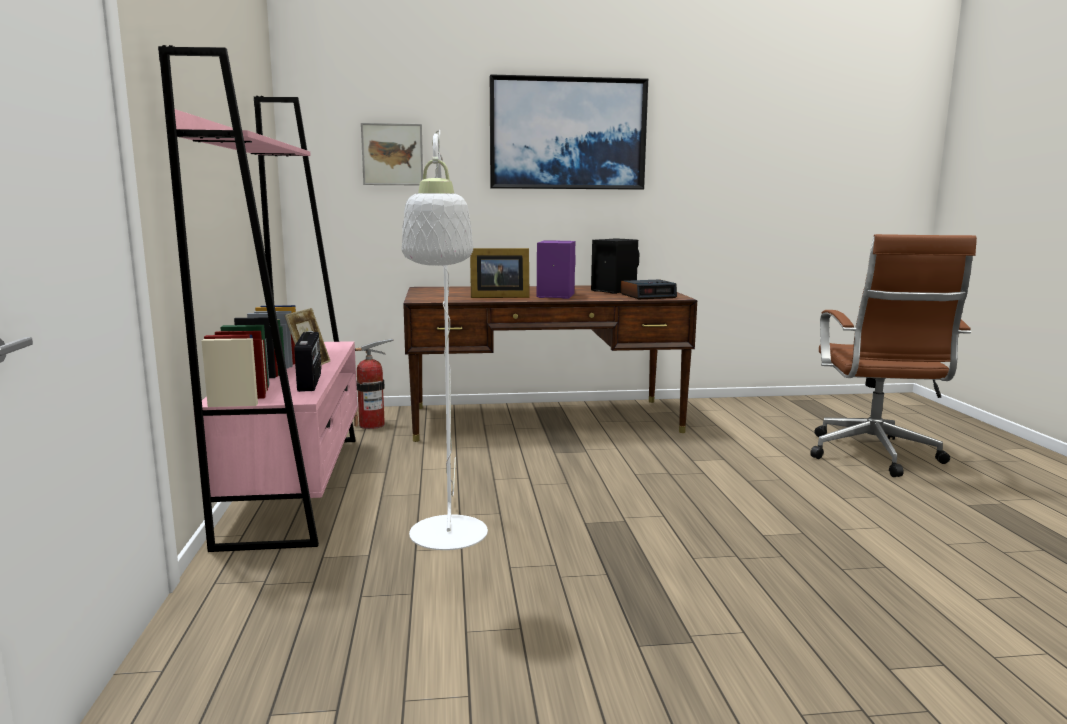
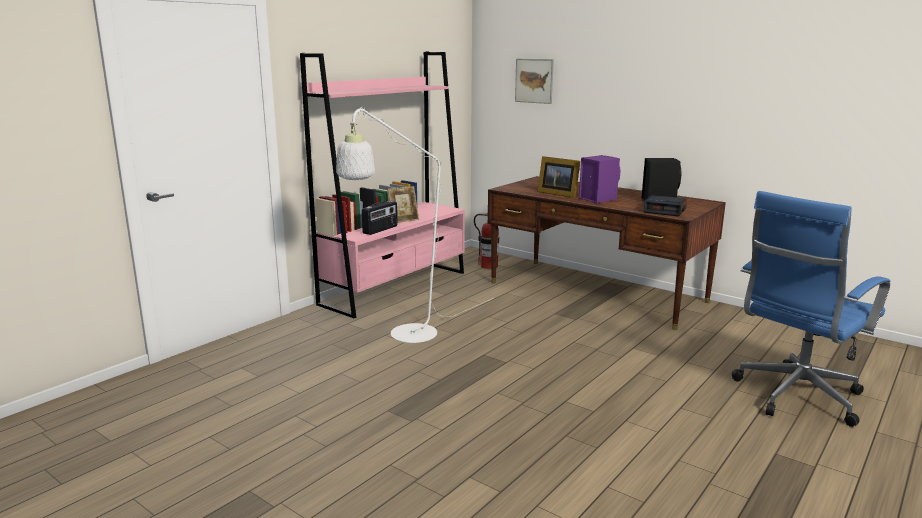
camera: 45 degrees right, 5 degrees up
(567, 134) = (657, 67): picture -> none
(874, 456) = (795, 397): brown office chair -> blue office chair

